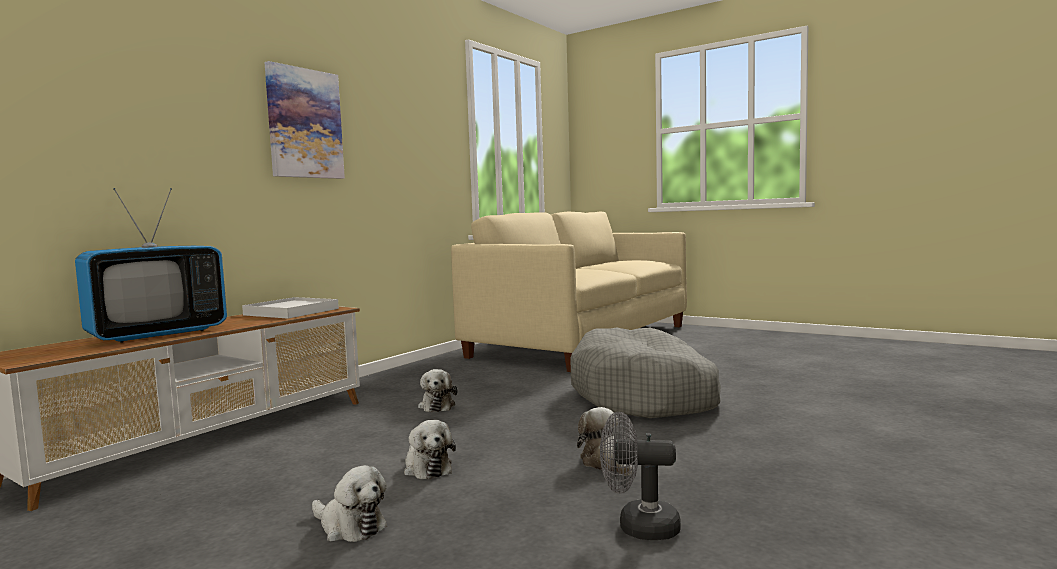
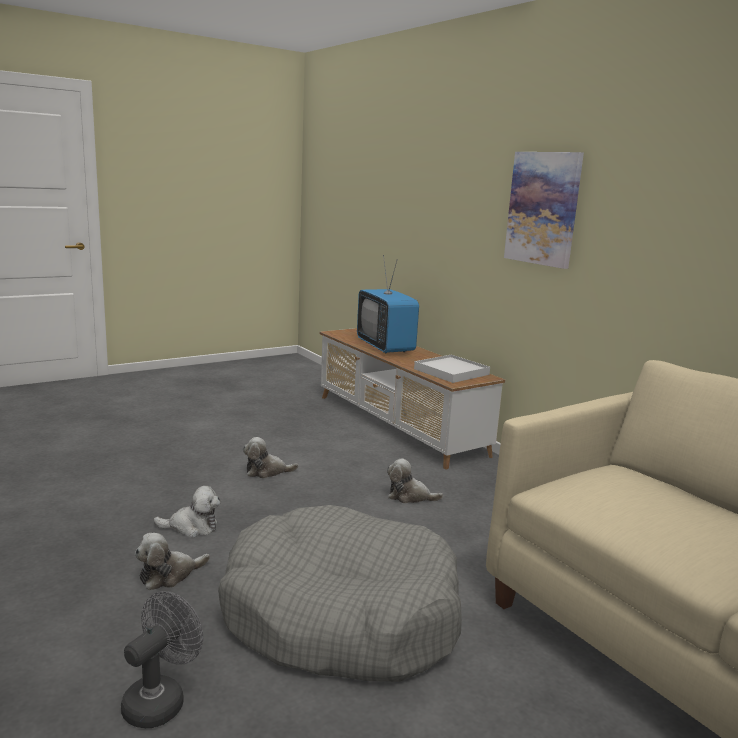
camera: 110 degrees right, 10 degrees up
(350, 526) = (214, 446): plush toy -> plush toy (169, 575)
(638, 527) = (100, 507): grey fan -> grey fan (160, 700)

